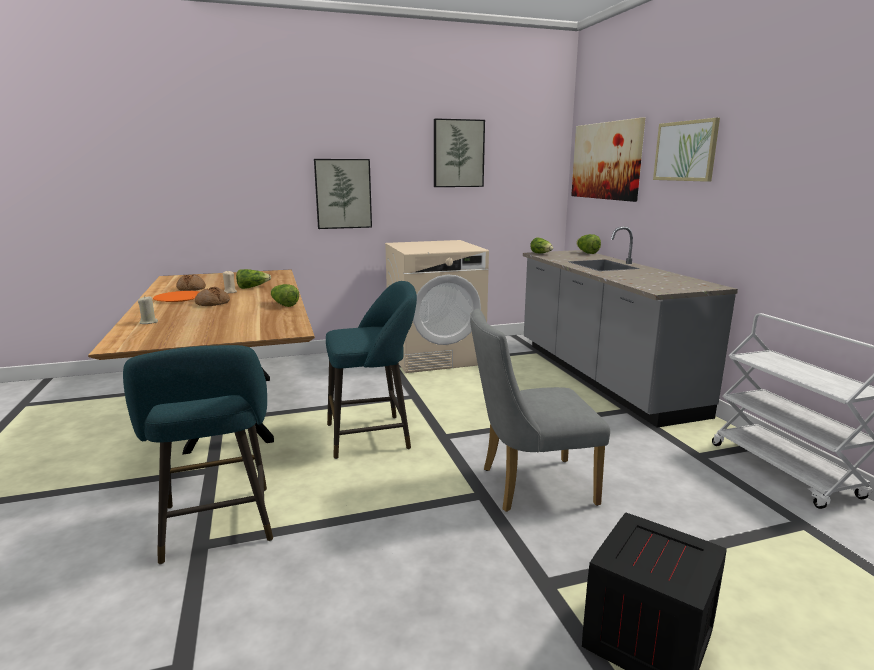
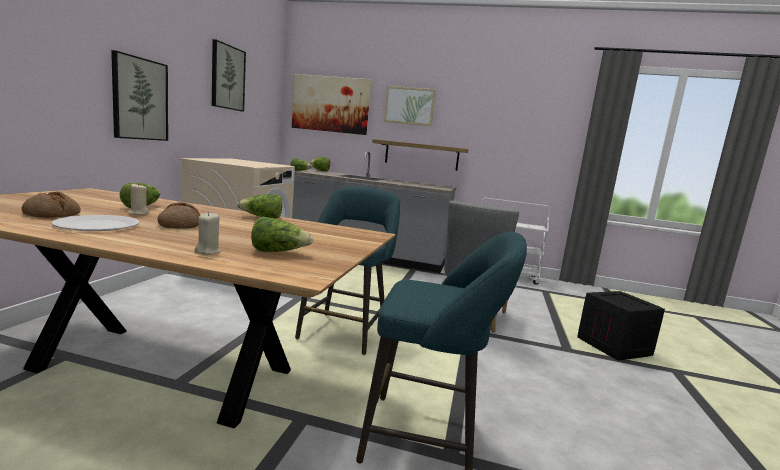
camera: 60 degrees left, 5 degrees down
(172, 330) = (278, 252): none -> lettuce
(179, 298) = (97, 225): orange plate -> white plate
(696, 232) = (421, 155): none -> shelf

